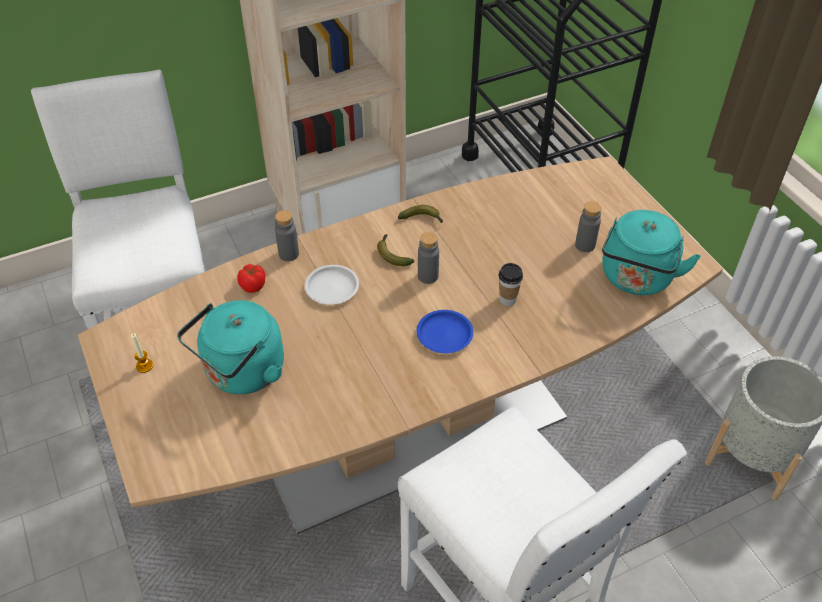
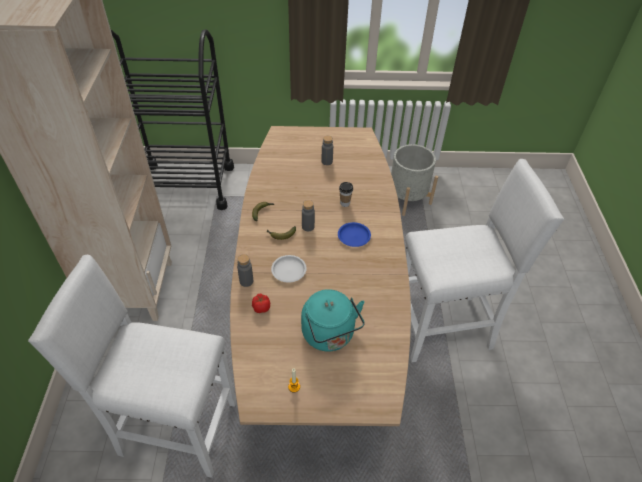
camera: 65 degrees left, 0 degrees up
(636, 279) = (360, 155): turquoise kettle -> none

